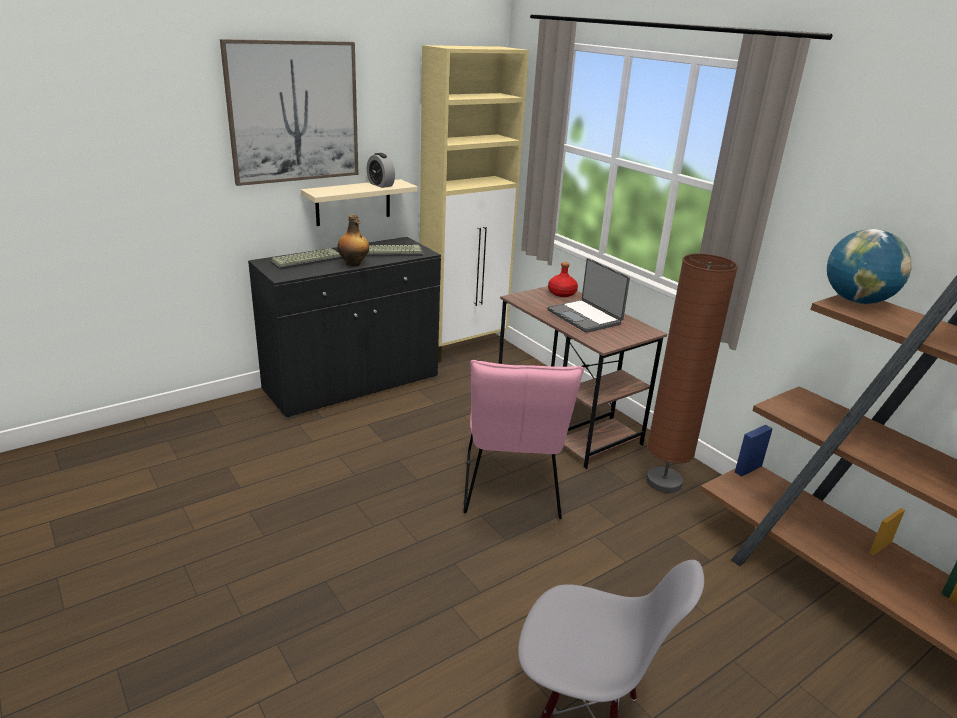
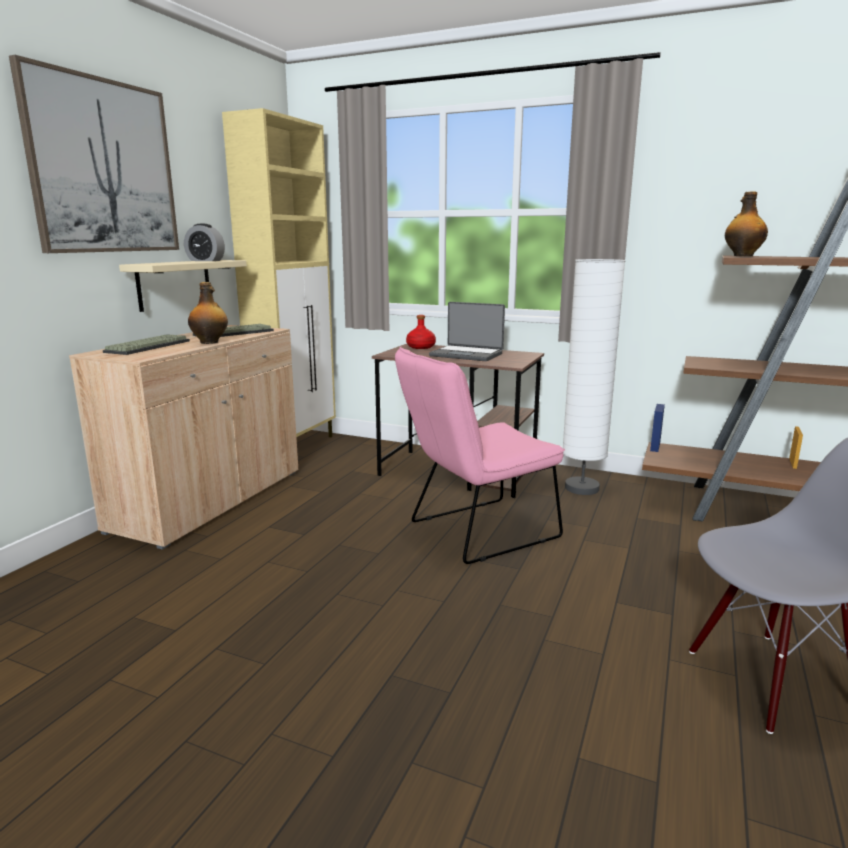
camera: 30 degrees left, 10 degrees down
(352, 384) = (210, 500): black cabinet -> beige cabinet
(511, 490) = (475, 532): pink chair -> pink chair turned 90 degrees clockwise
(663, 482) = (582, 488): brown floor lamp -> white floor lamp
(857, 301) = (742, 256): globe -> bottle

